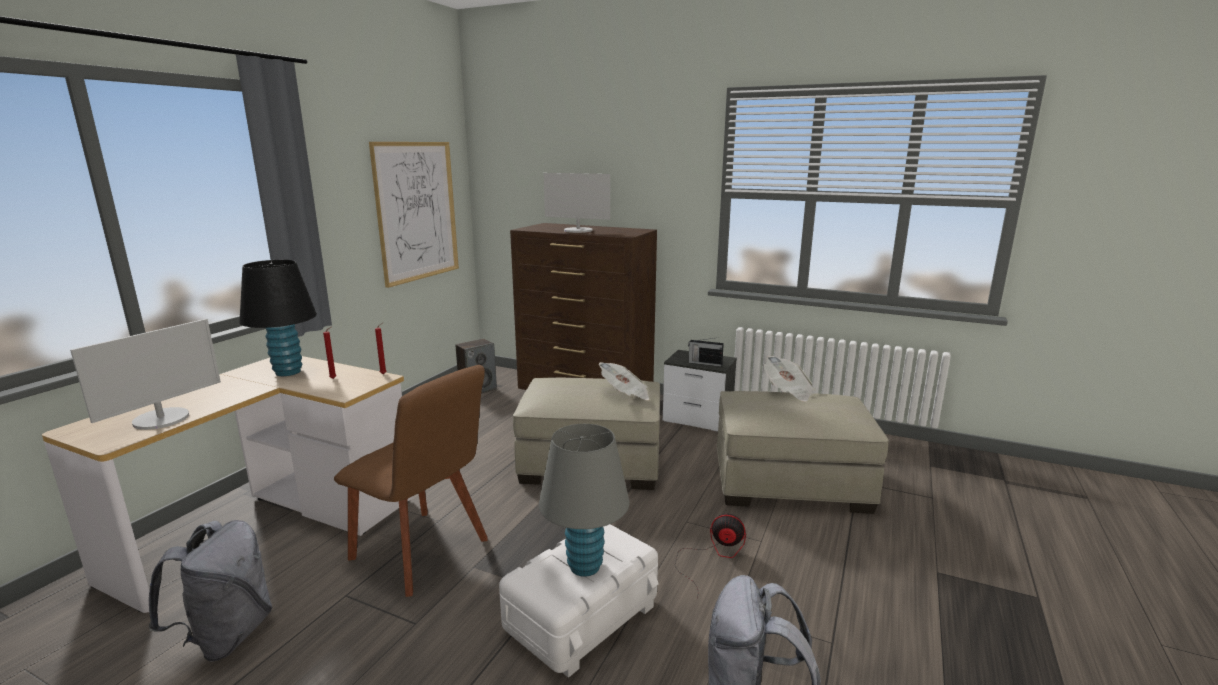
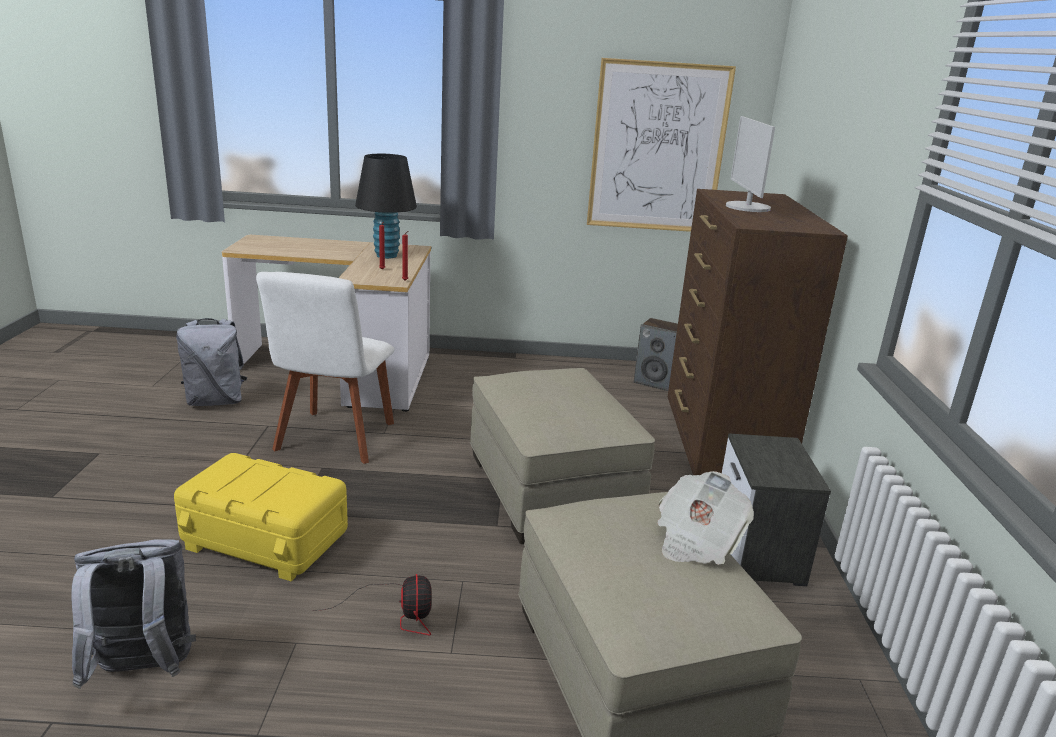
camera: 65 degrees right, 5 degrees up
(162, 419) = (279, 249): monitor -> none
(424, 552) = (334, 439): brown chair -> white chair
(581, 616) = (266, 539): white storage box -> yellow storage box
(584, 566) = (252, 486): grey table lamp -> none
(625, 394) = (566, 418): newspaper -> none
(704, 363) = (764, 464): radio -> none

